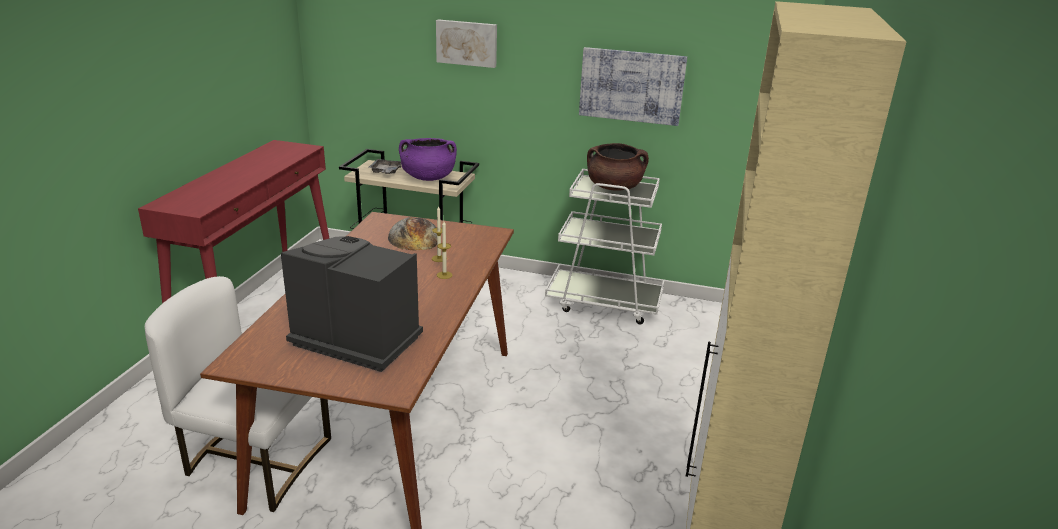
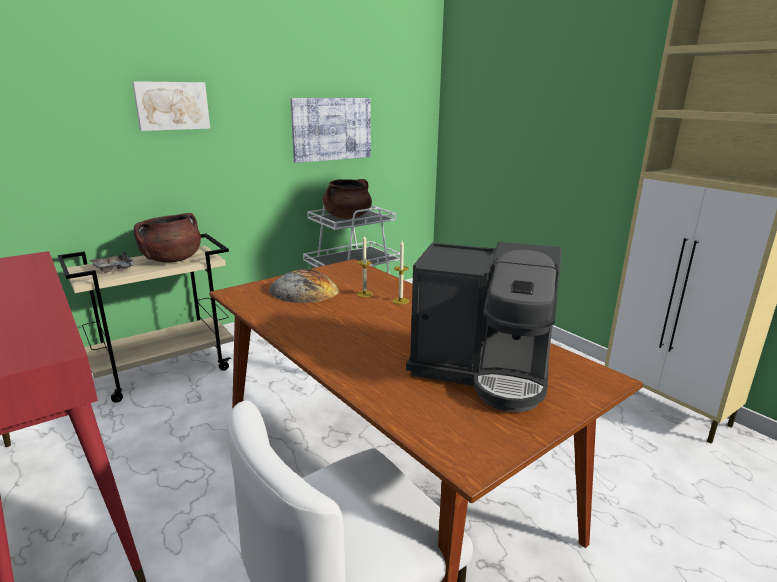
camera: 50 degrees left, 5 degrees down
(356, 339) = (483, 370): coffee machine -> coffee machine turned 135 degrees counterclockwise
(428, 178) = (172, 260): purple cooking pot -> brown cooking pot

